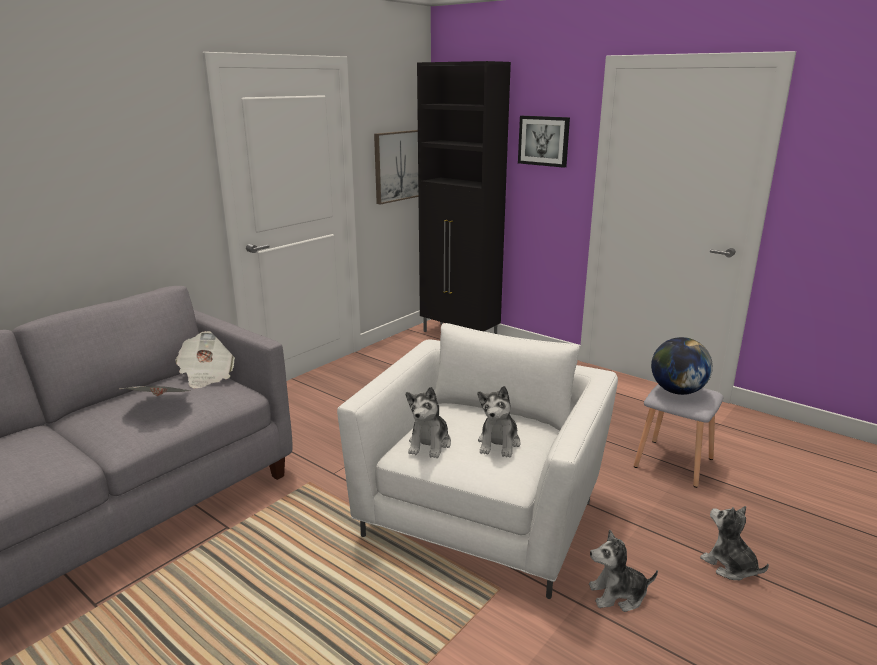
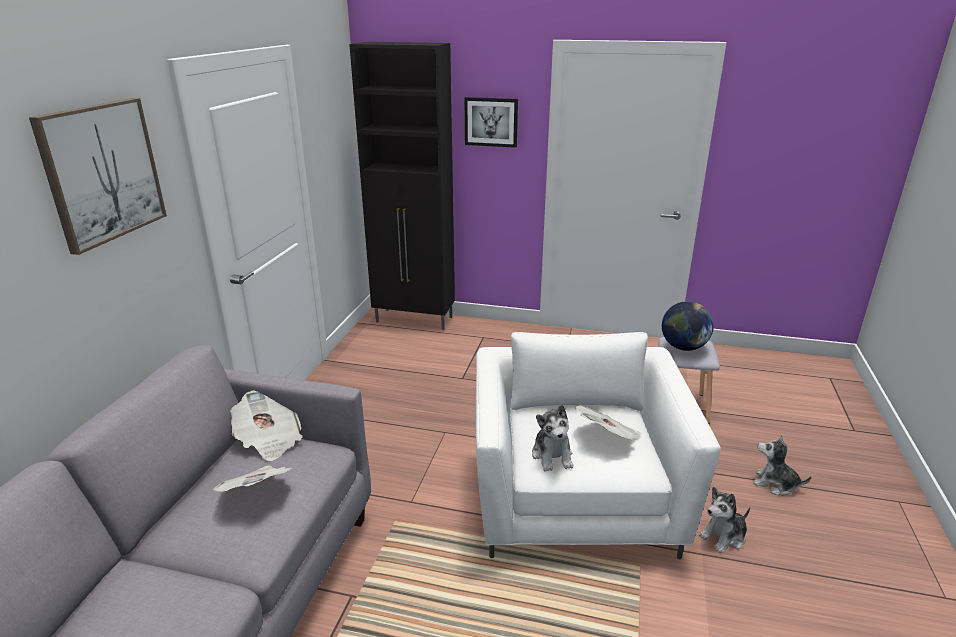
camera: 25 degrees left, 5 degrees up
(398, 166) = (337, 156): picture -> picture (102, 172)
(499, 443) = (608, 437): plush toy -> newspaper

